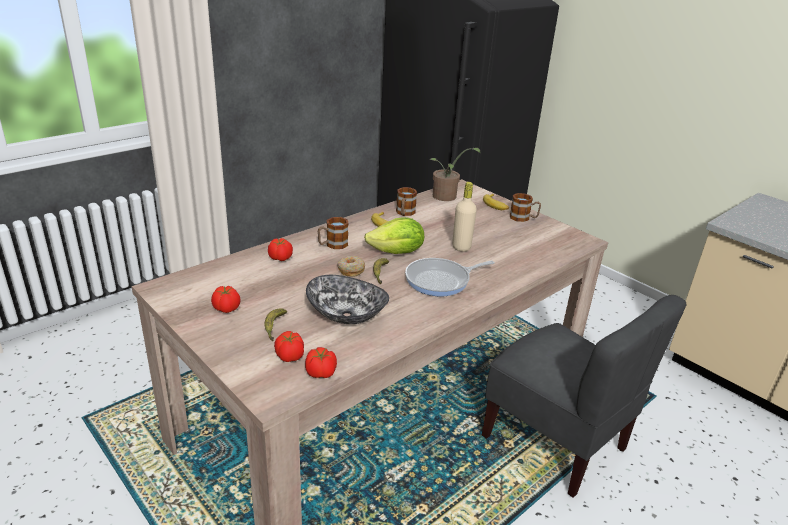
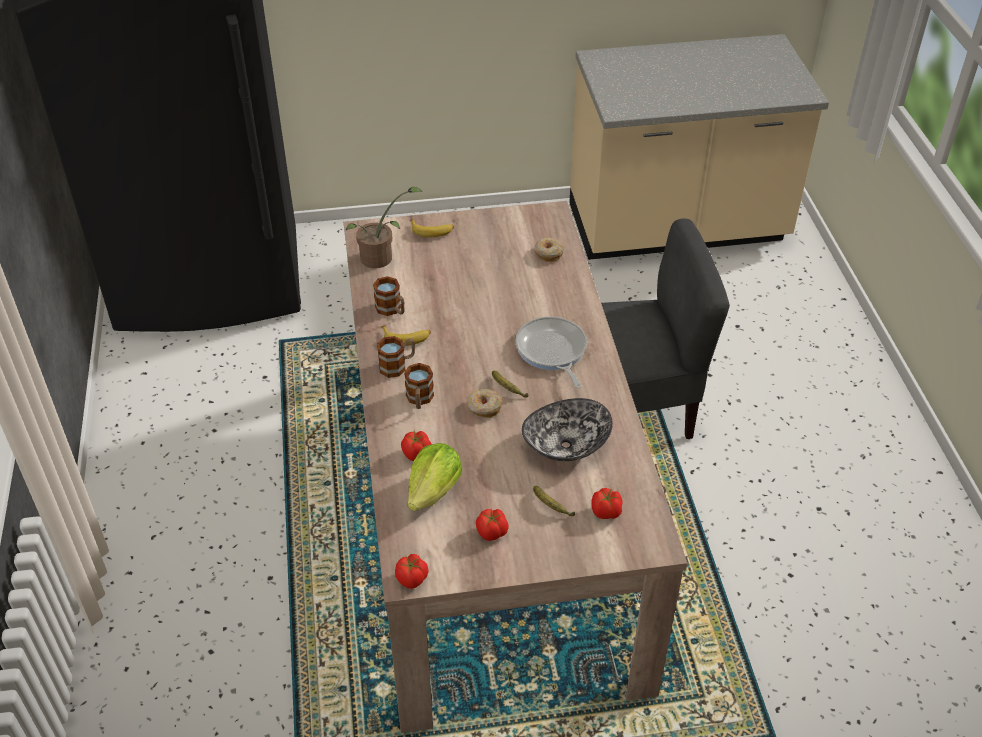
camera: 55 degrees left, 15 degrees up
(321, 373) = (644, 499): tomato -> tomato (412, 579)
(397, 253) = (475, 357): lettuce -> lettuce (434, 491)
(441, 281) = (552, 351): frying pan -> frying pan turned 150 degrees clockwise
(461, 247) = (500, 304): beige bottle -> none
(523, 218) = (477, 227): mug -> mug (397, 365)
(540, 250) = (548, 253): none -> donut

